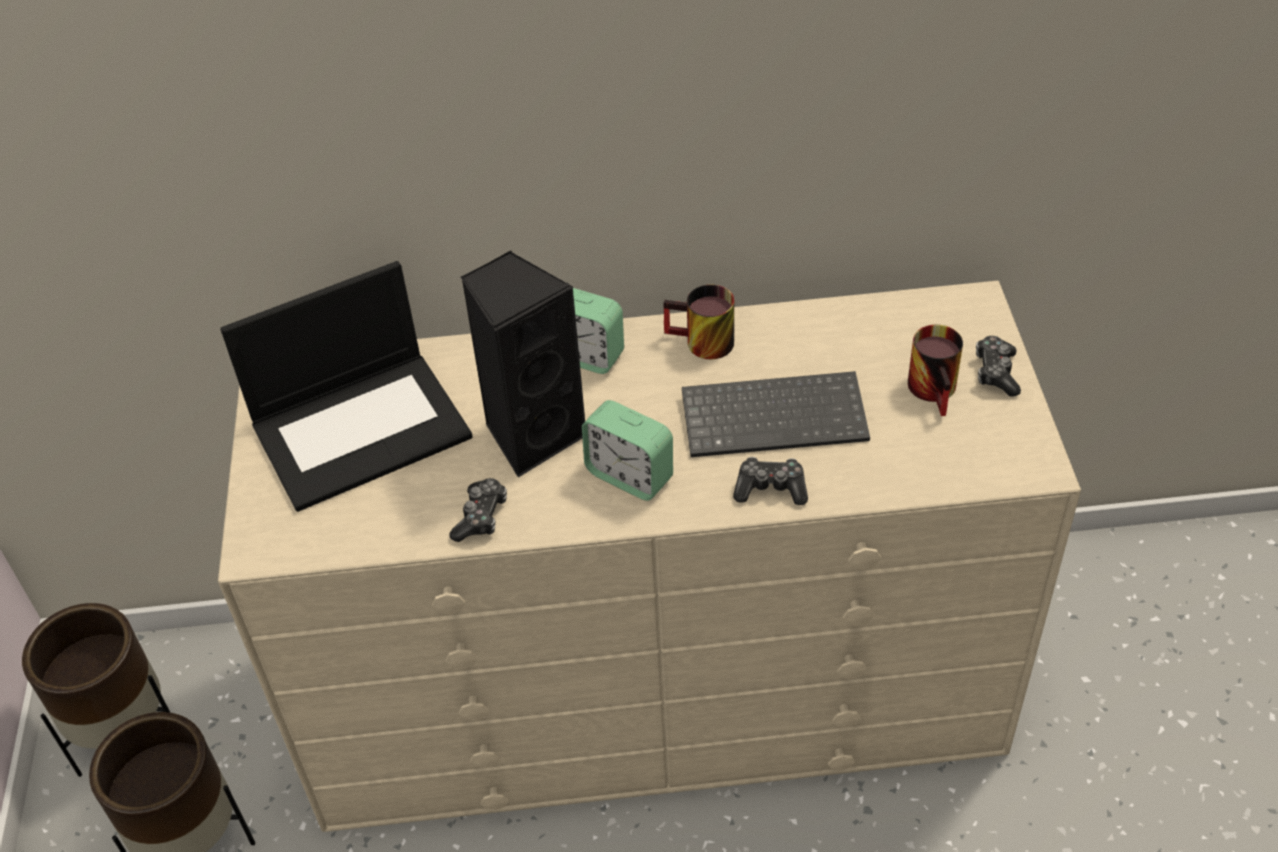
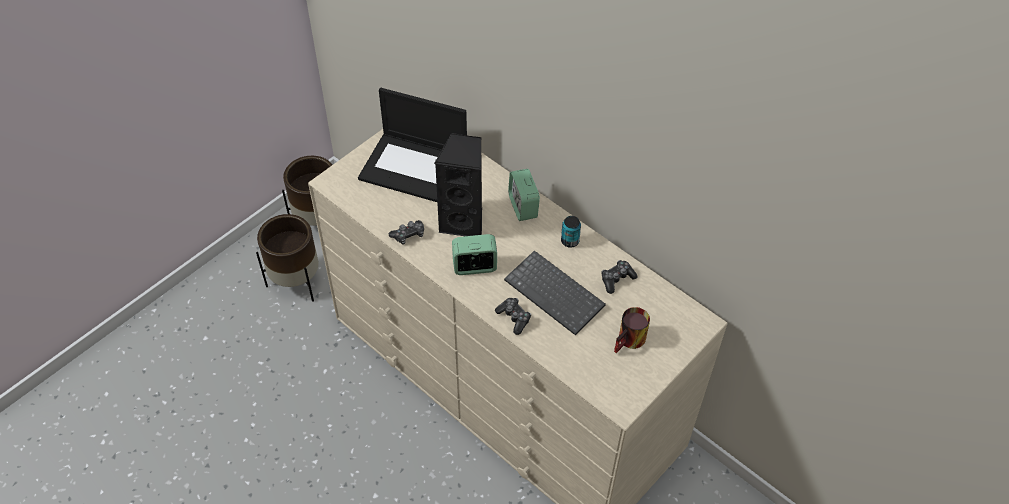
camera: 45 degrees right, 5 degrees up
(629, 475) = (474, 267): alarm clock -> alarm clock turned 90 degrees clockwise
(701, 344) = (570, 241): mug -> can
(996, 372) = (664, 357): game controller -> game controller (616, 279)

